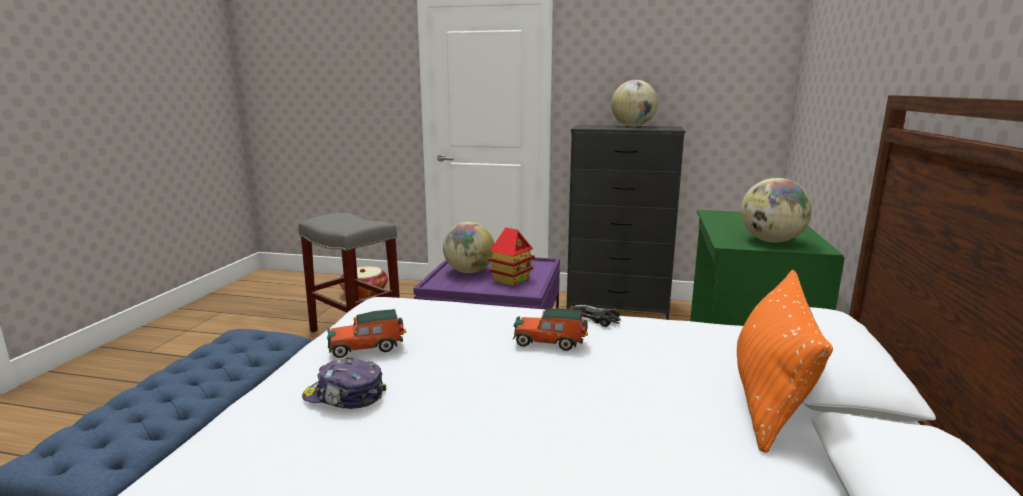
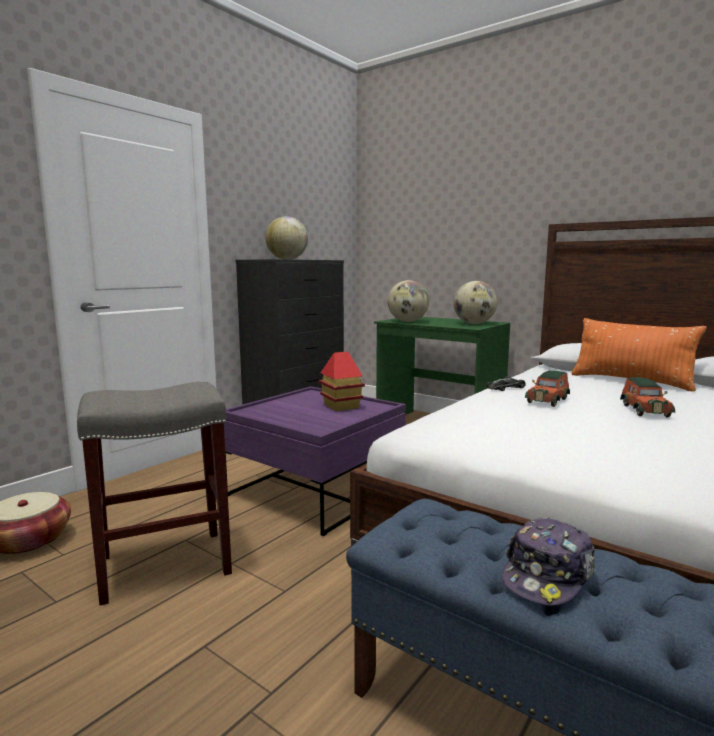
camera: 65 degrees left, 5 degrees down
(344, 396) = (650, 460): cap -> cap (548, 575)
(367, 347) = (547, 444): toy car -> toy car (644, 410)
(469, 271) = (293, 415): globe -> globe (407, 321)

